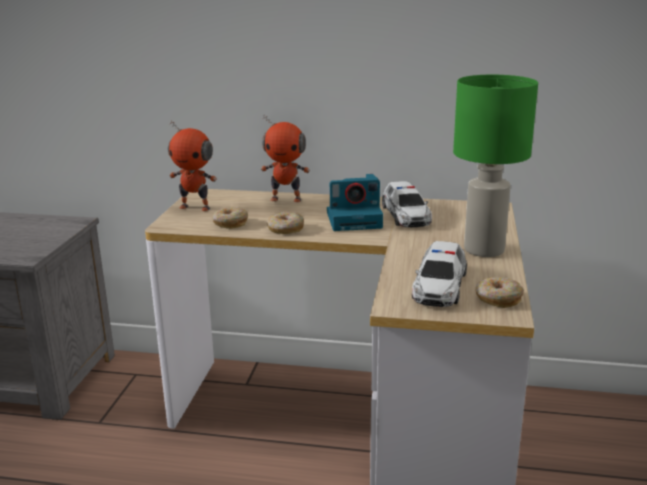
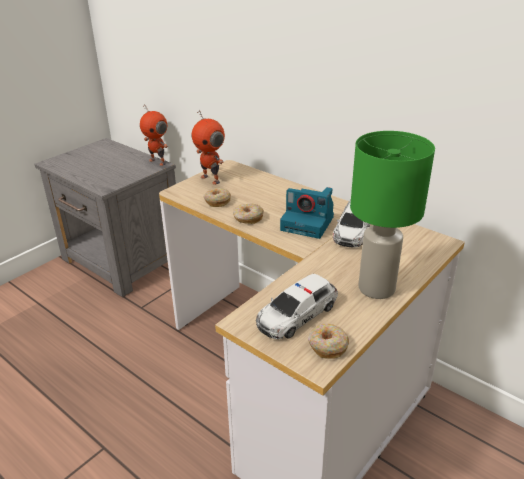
camera: 30 degrees right, 10 degrees up
(286, 199) = (280, 187): toy robot -> toy robot (158, 162)

